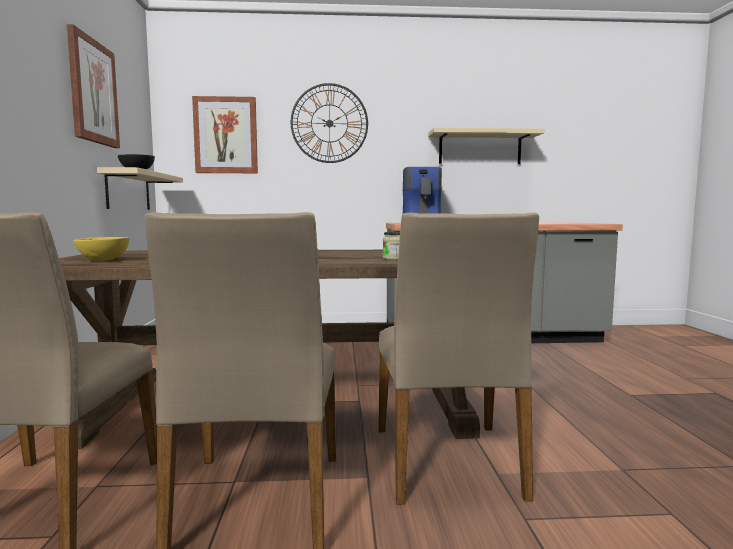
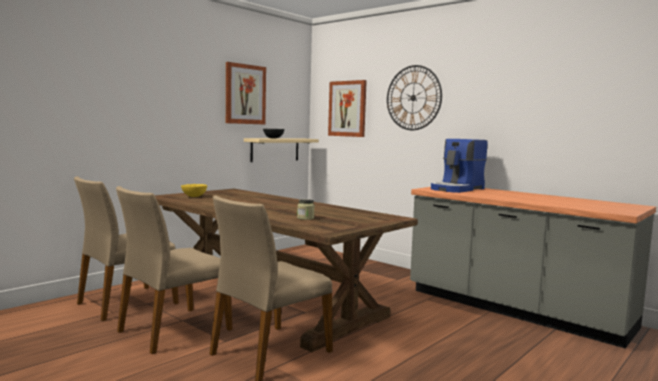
camera: 45 degrees right, 0 degrees up
(480, 148) = (542, 119): beige shelf -> none

